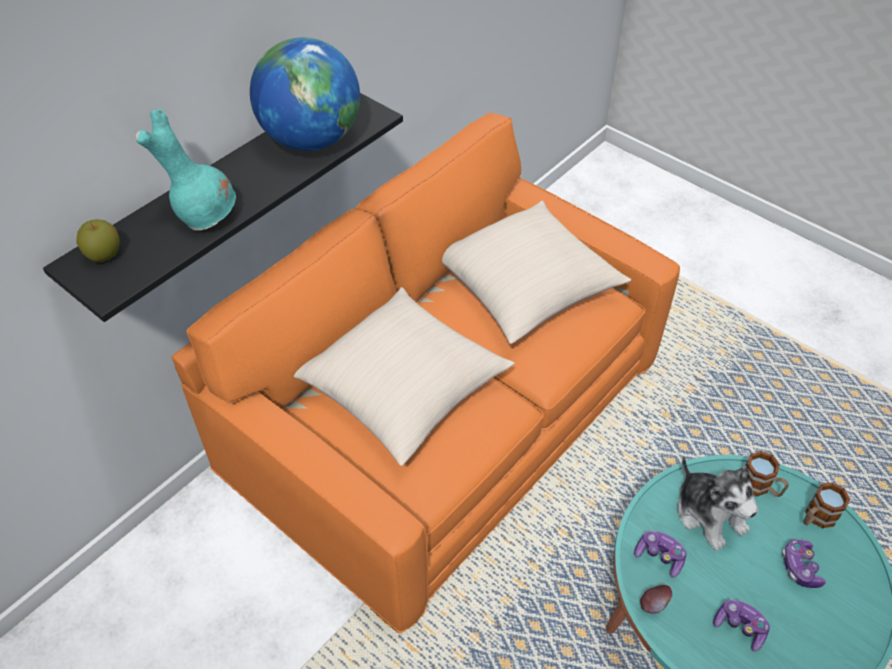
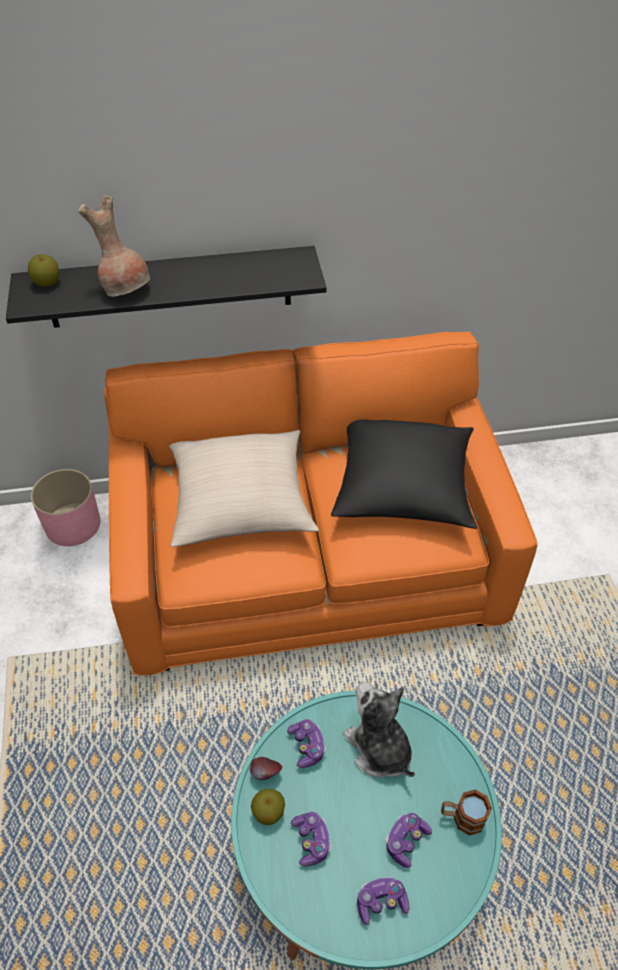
camera: 40 degrees right, 0 degrees up
(177, 543) = (73, 524): none -> pink planter
(205, 215) = (126, 289): turquoise vase -> brown vase
(311, 139) = (245, 273): globe -> none
(525, 286) = (403, 486): beige pillow -> black pillow
(687, 633) = (268, 812): none -> apple
(709, 514) = (379, 748): plush toy -> plush toy turned 135 degrees clockwise
(760, 487) = (441, 760): mug -> none
(831, 627) = (381, 902): none -> game controller

